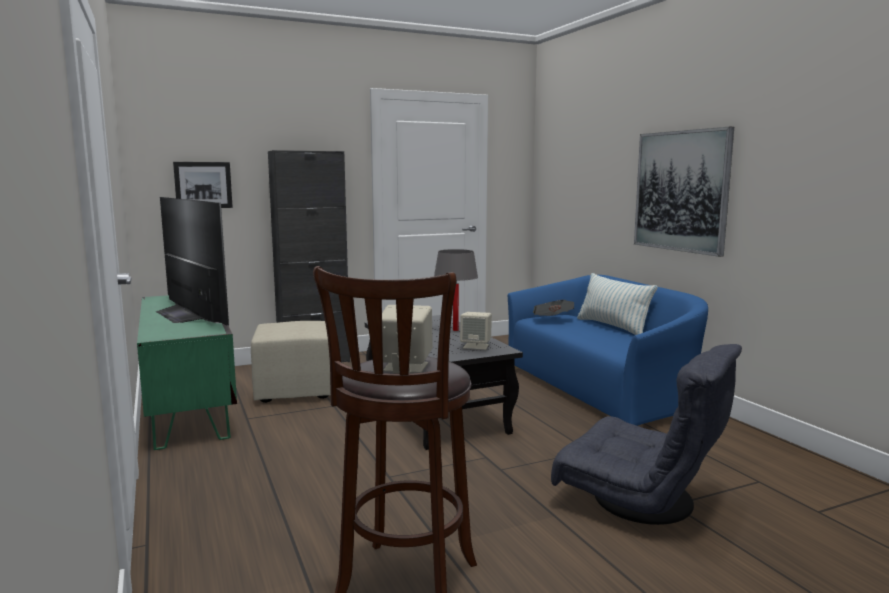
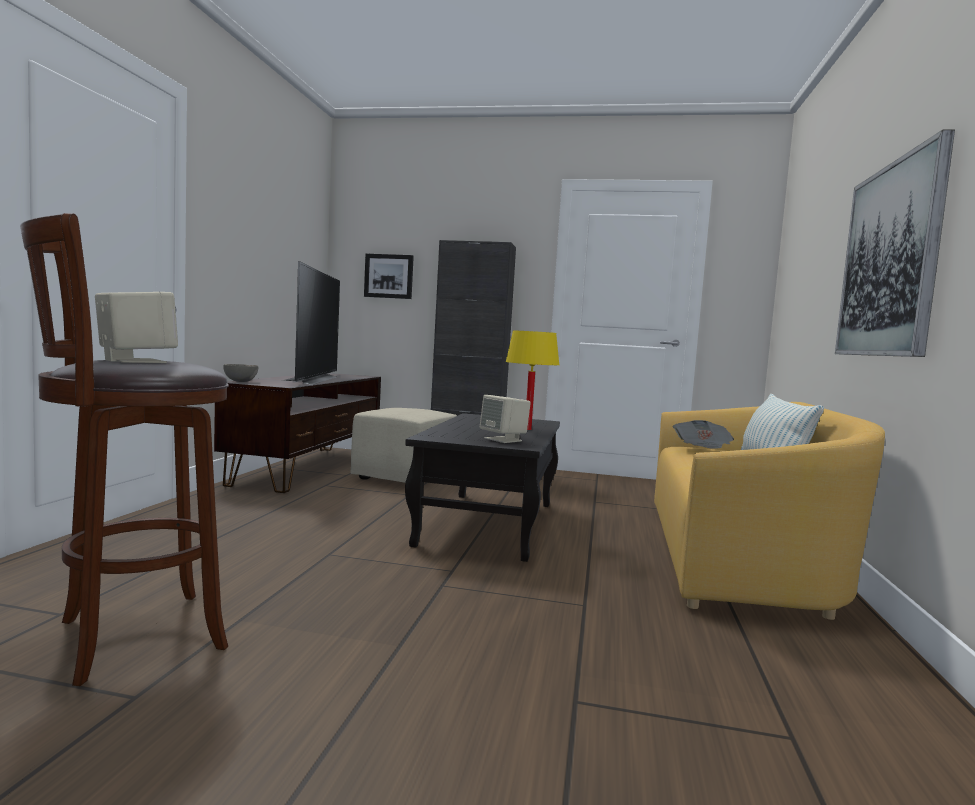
camera: 35 degrees right, 5 degrees down
(157, 336) = (241, 382): none -> grey bowl
(189, 405) = (308, 468): green tv stand -> brown tv stand
(455, 330) = (528, 429): grey table lamp -> yellow table lamp
(600, 389) = (737, 556): blue sofa -> yellow sofa
(641, 502) = (534, 679): grey armchair -> none

